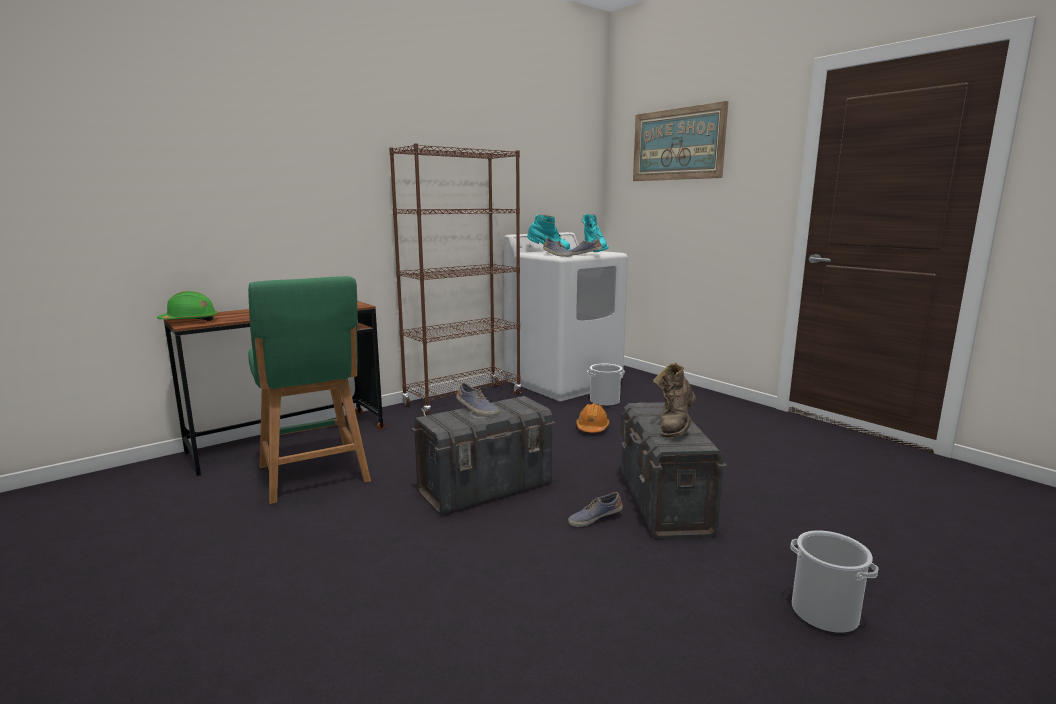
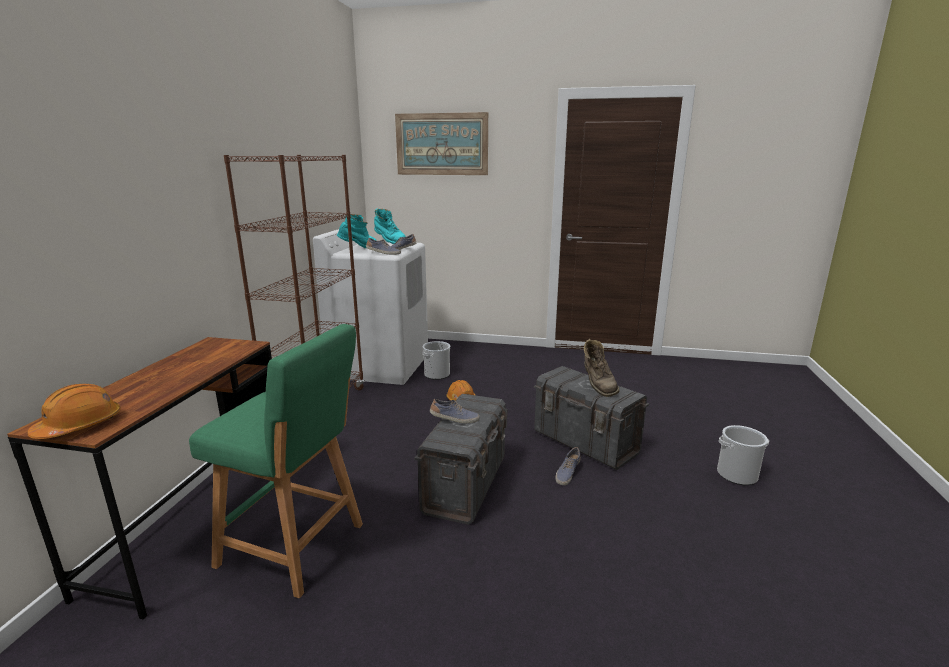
camera: 40 degrees left, 5 degrees up
(190, 321) = (79, 426): green hard hat -> orange hard hat

